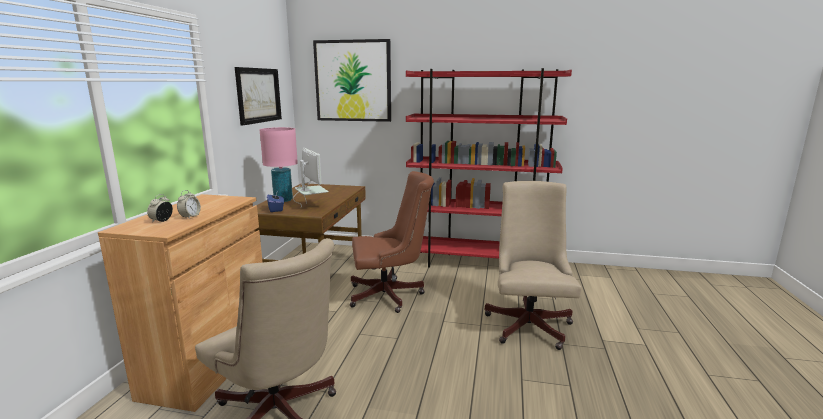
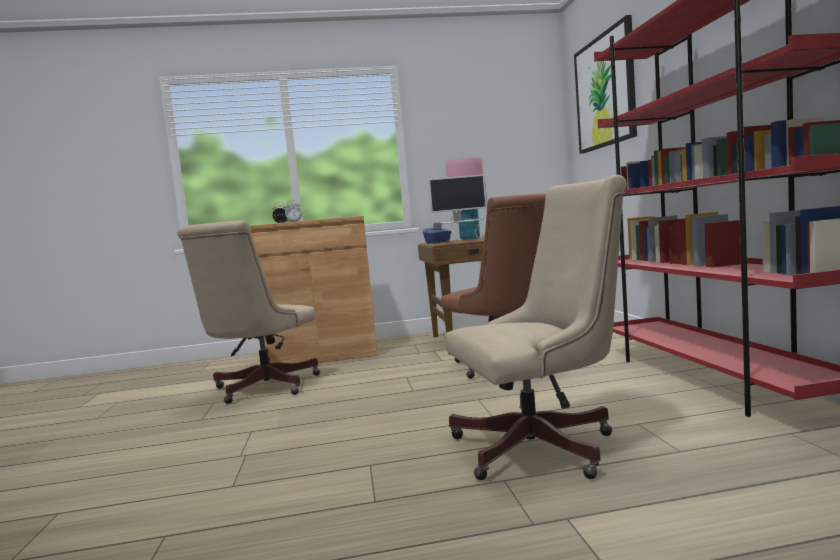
camera: 70 degrees right, 10 degrees down
(258, 95) = (491, 131): picture -> none
(311, 207) = (461, 241): monitor -> monitor turned 45 degrees clockwise

